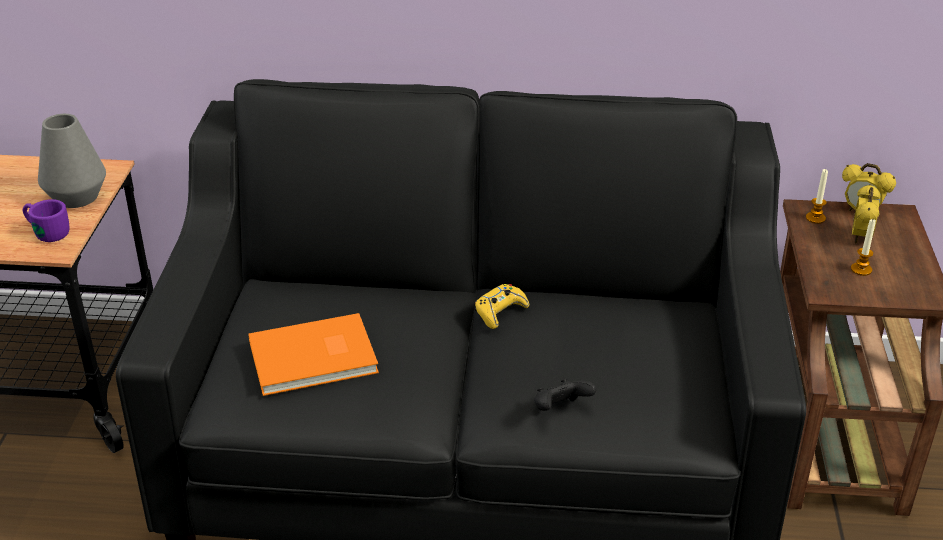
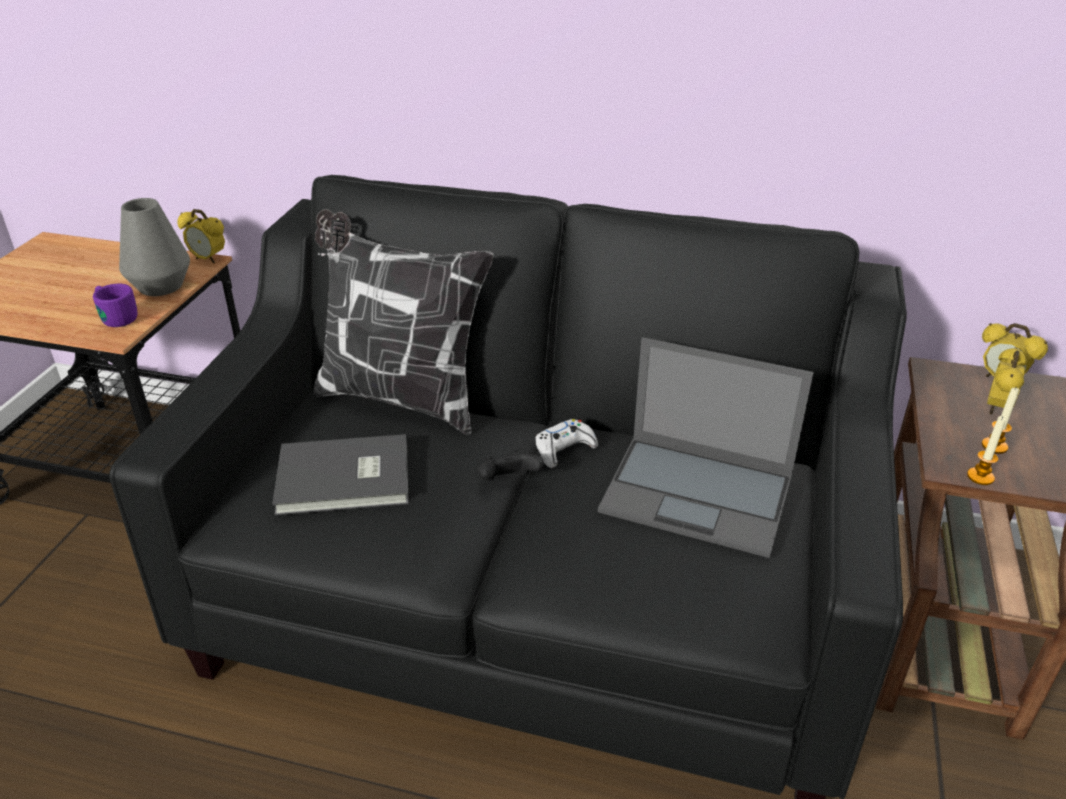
camera: 10 degrees right, 0 degrees up
(112, 166) = (208, 259): none -> alarm clock
(315, 359) = (346, 480): orange book -> grey book
(337, 281) = (400, 397): none -> pillow
(500, 311) = (564, 449): yellow game controller -> white game controller
(560, 410) = (601, 574): black game controller -> black game controller (509, 482)
(626, 336) = (699, 494): none -> laptop
(815, 218) = (945, 381): candle -> candle (980, 477)

